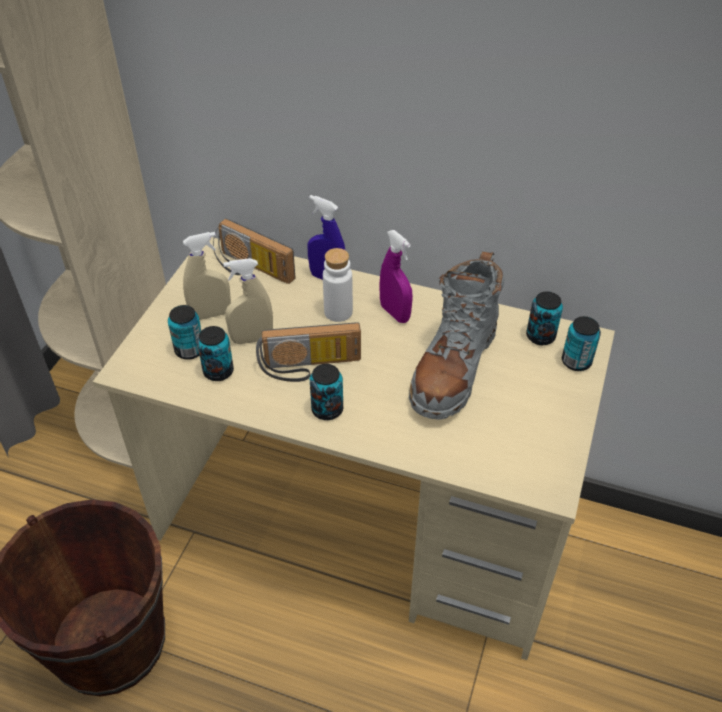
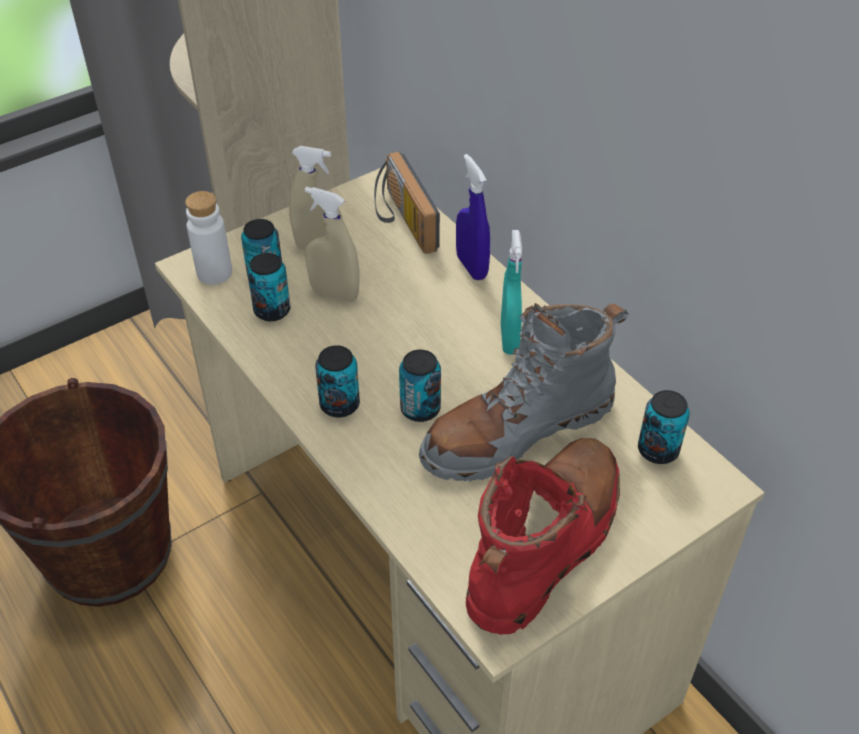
camera: 35 degrees right, 0 degrees up
(310, 367) = (364, 352): radio -> none
(338, 312) = (448, 308): white bottle -> white bottle (214, 273)
(395, 313) = (509, 339): purple spray bottle -> turquoise spray bottle
(532, 426) = (546, 545): none -> red boot
(576, 362) = (674, 502): can -> can (420, 409)

